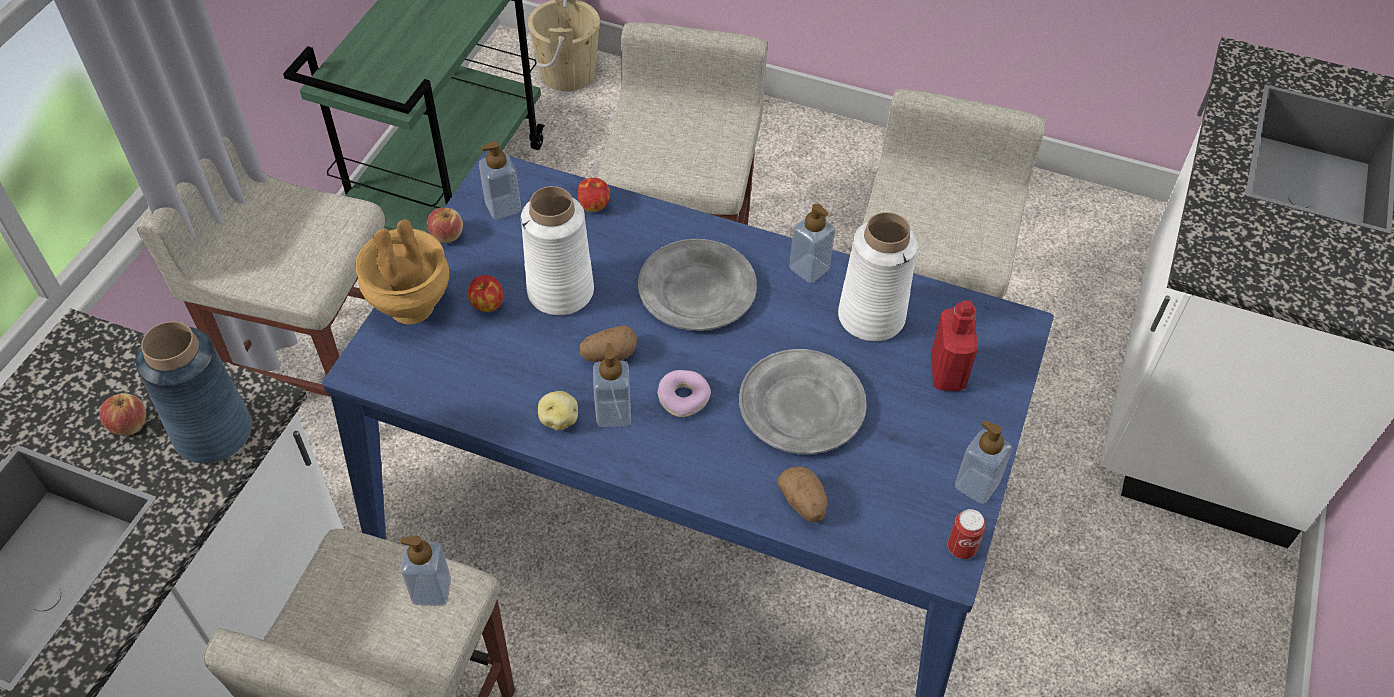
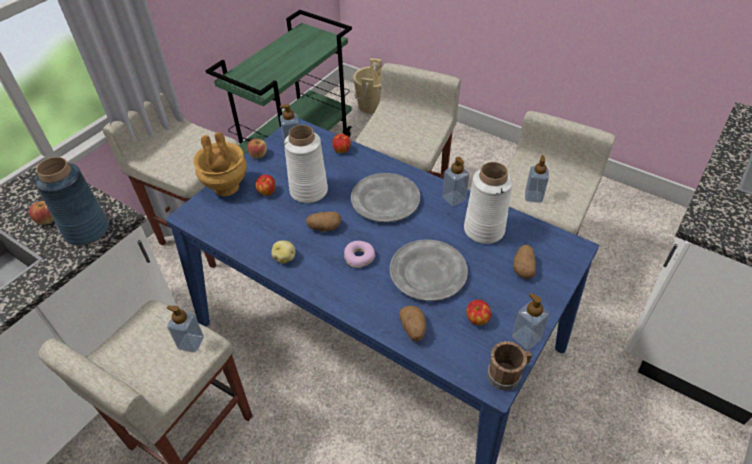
camera: 15 degrees right, 5 degrees down
(613, 413) = (316, 259): soap dispenser -> soap dispenser (533, 196)
(896, 470) = (477, 319): none -> apple
(947, 372) = (523, 268): red bottle -> potato
(961, 548) = (507, 374): can -> brown mug

